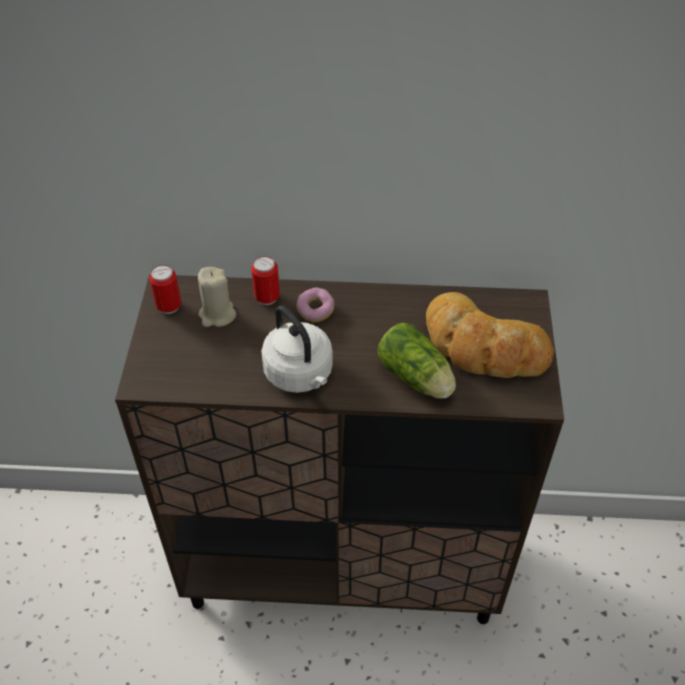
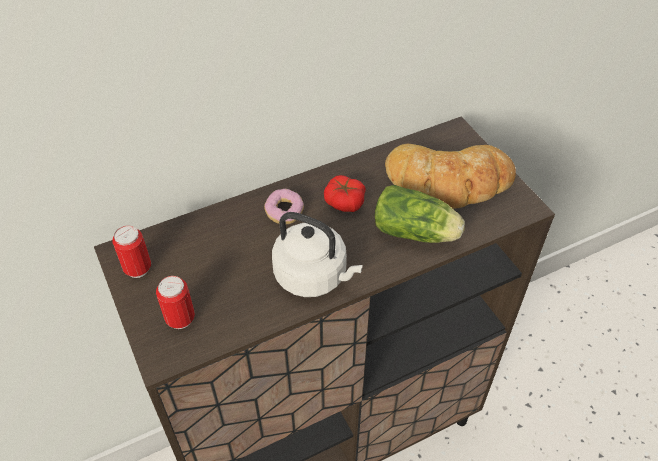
camera: 30 degrees left, 0 degrees up
(217, 315) = (193, 256): beige candle -> none
(267, 298) = (230, 219): can -> can (180, 319)
(373, 323) = (344, 202): none -> tomato

